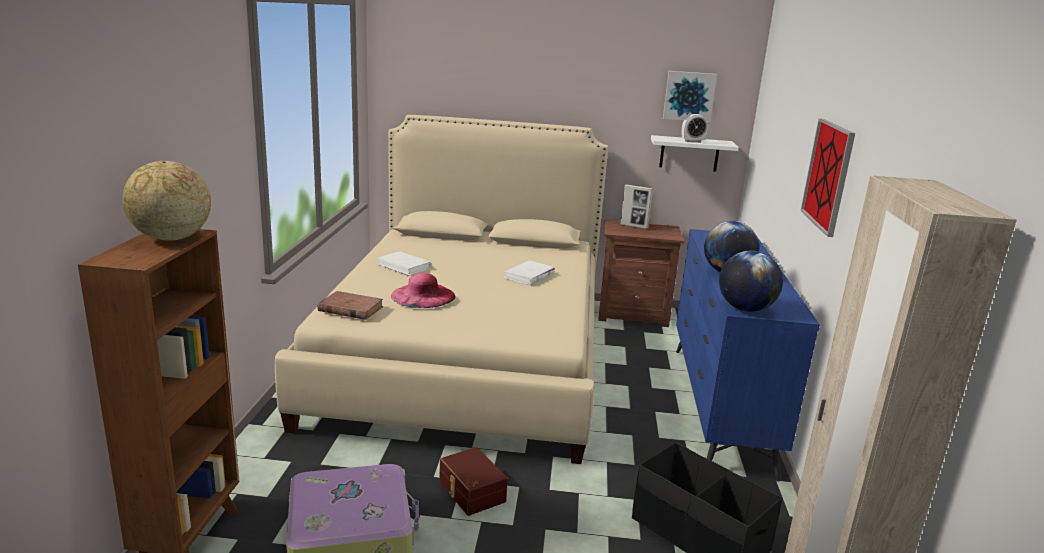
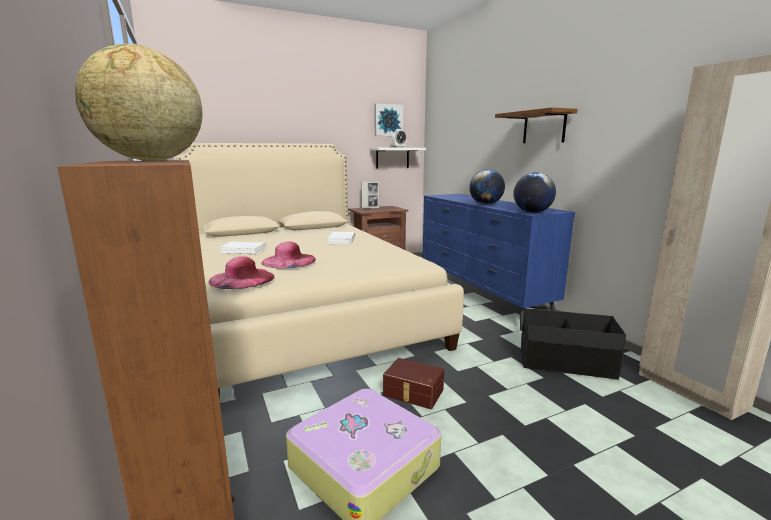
camera: 30 degrees left, 5 degrees down
(350, 309) = (242, 278): brown book -> pink hat
(828, 175) = (544, 127): picture -> brown shelf

